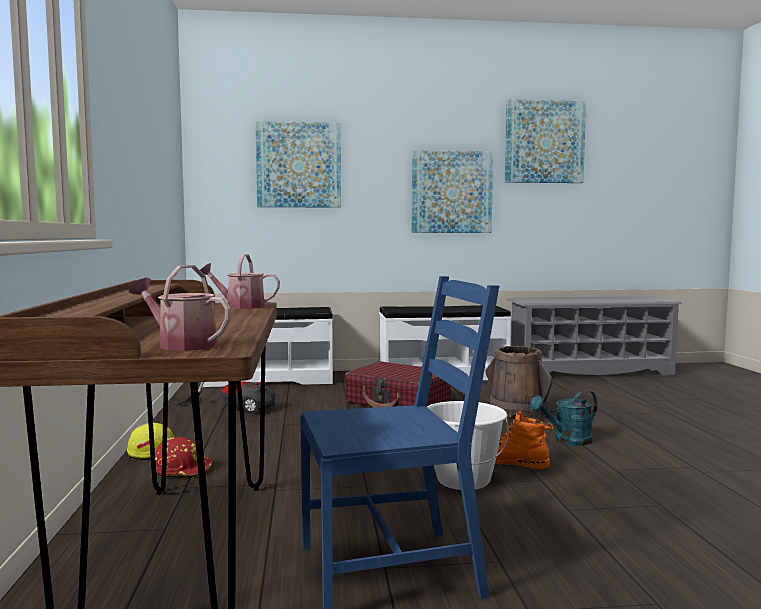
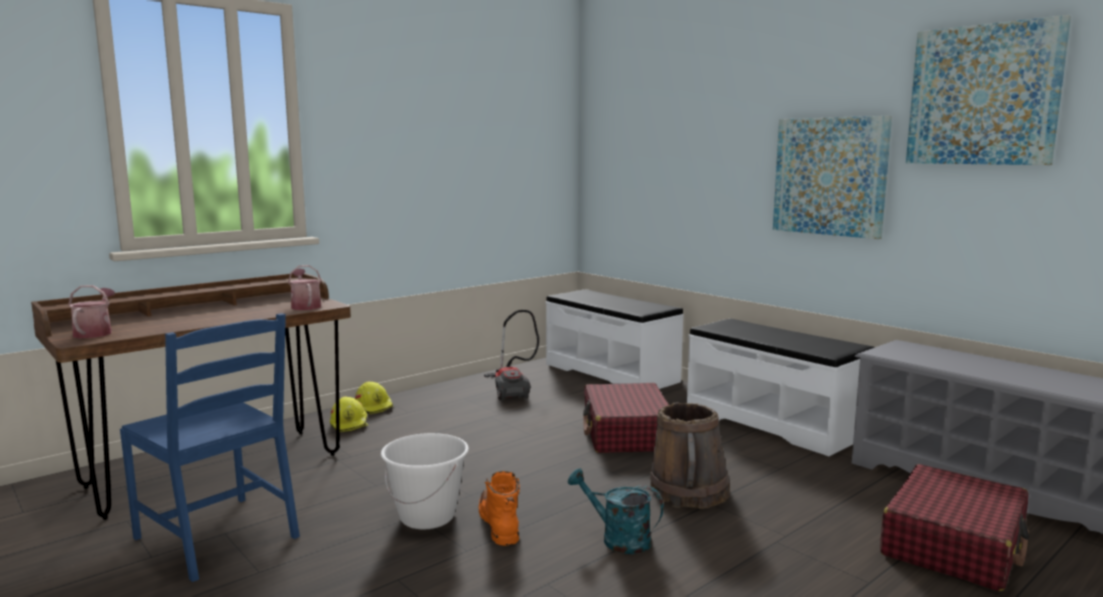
camera: 55 degrees right, 5 degrees up
(182, 470) = (350, 424): red hard hat -> yellow hard hat
(298, 165) = (665, 142): picture -> none
(639, 391) = (954, 545): none -> red suitcase

